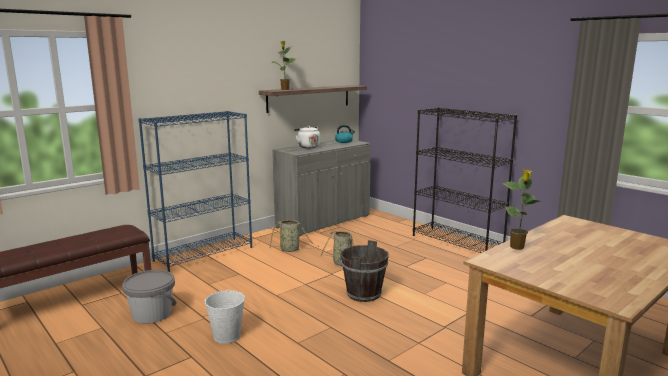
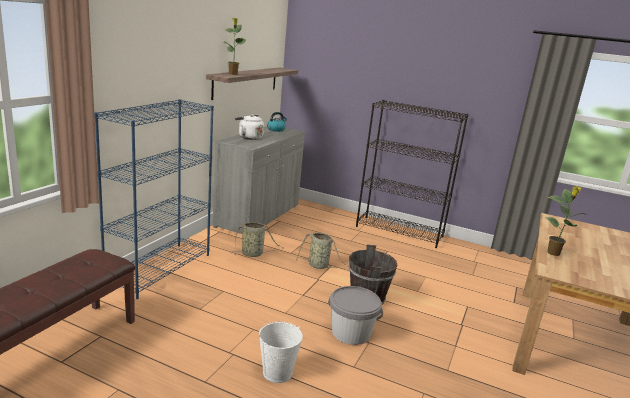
camera: 25 degrees left, 5 degrees up
(152, 314) = (167, 359): grey bucket -> grey bucket (351, 333)

